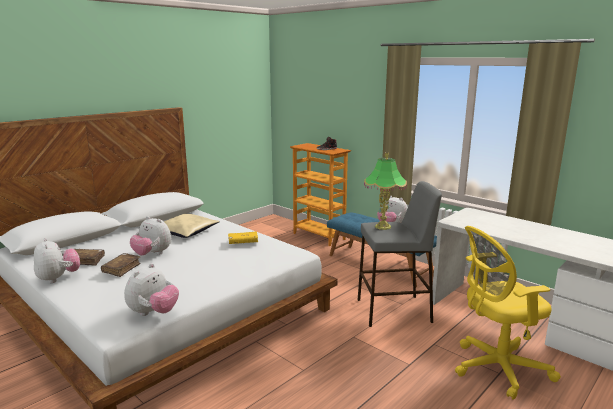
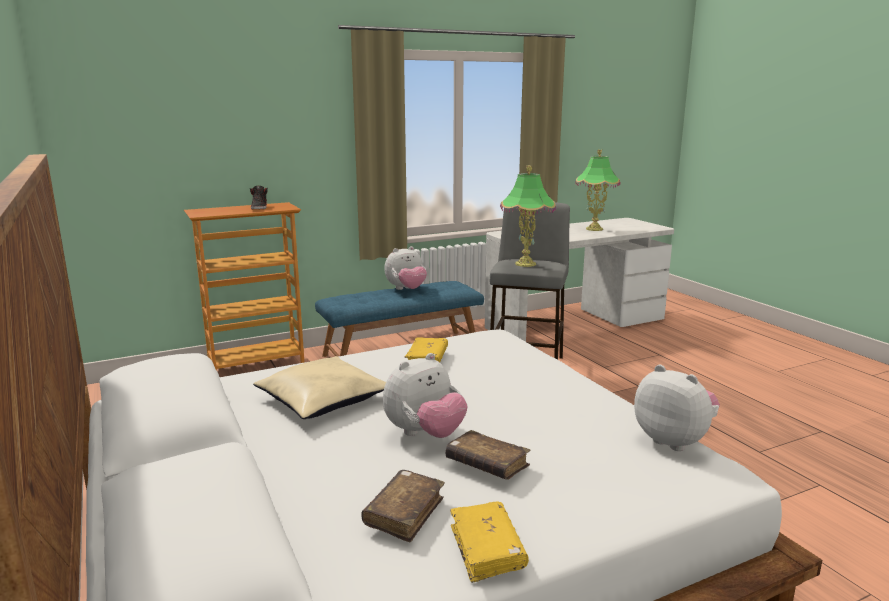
camera: 70 degrees left, 0 degrees up
(58, 278) = (487, 549): plush toy -> yellow book
(496, 368) = (652, 354): yellow office chair -> none
(552, 238) = (594, 229): none -> table lamp

